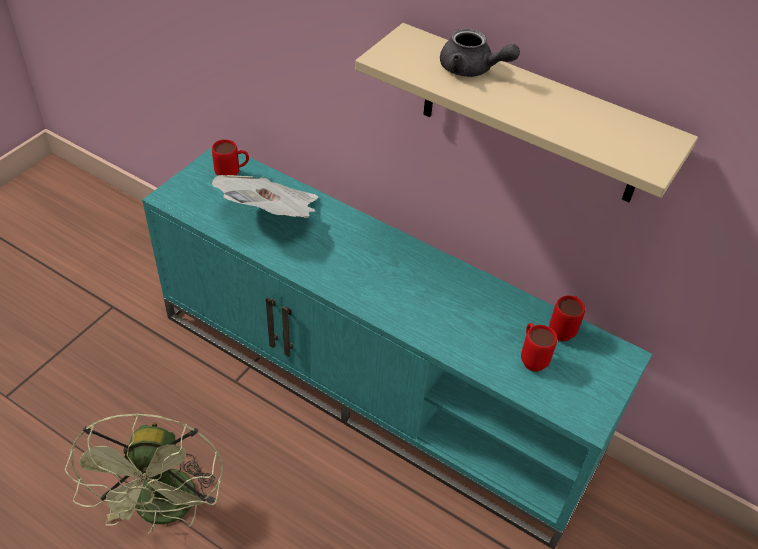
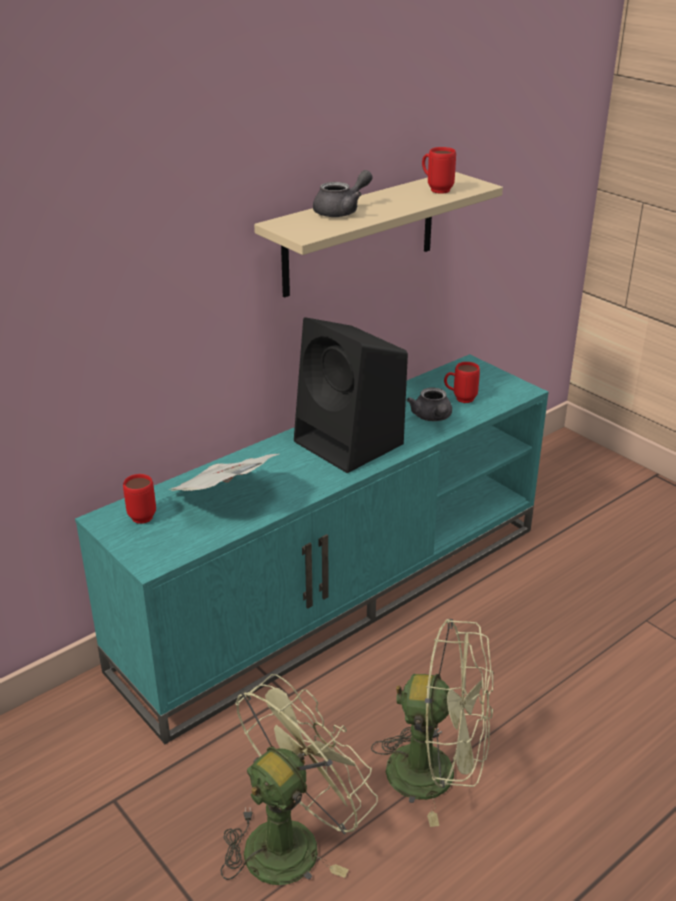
camera: 70 degrees left, 15 degrees down
(87, 420) = (292, 839): none -> green fan
(393, 281) = (351, 443): none -> black speaker
(476, 339) = (432, 417): none -> grey teapot
(563, 329) = (435, 380): red mug -> red mug (436, 189)

